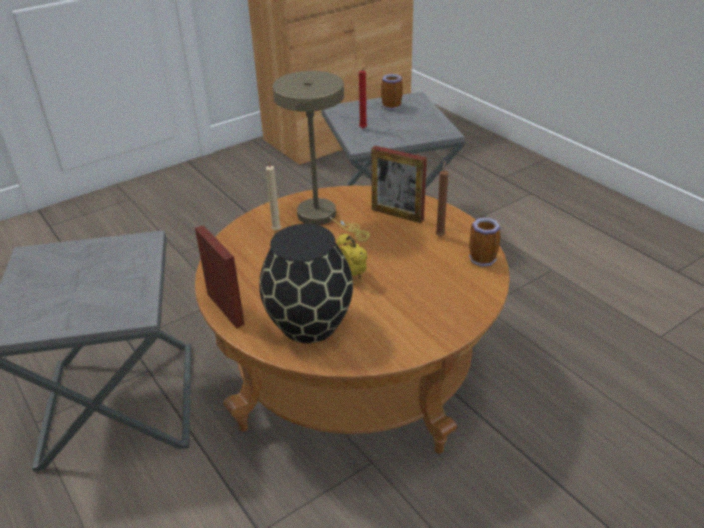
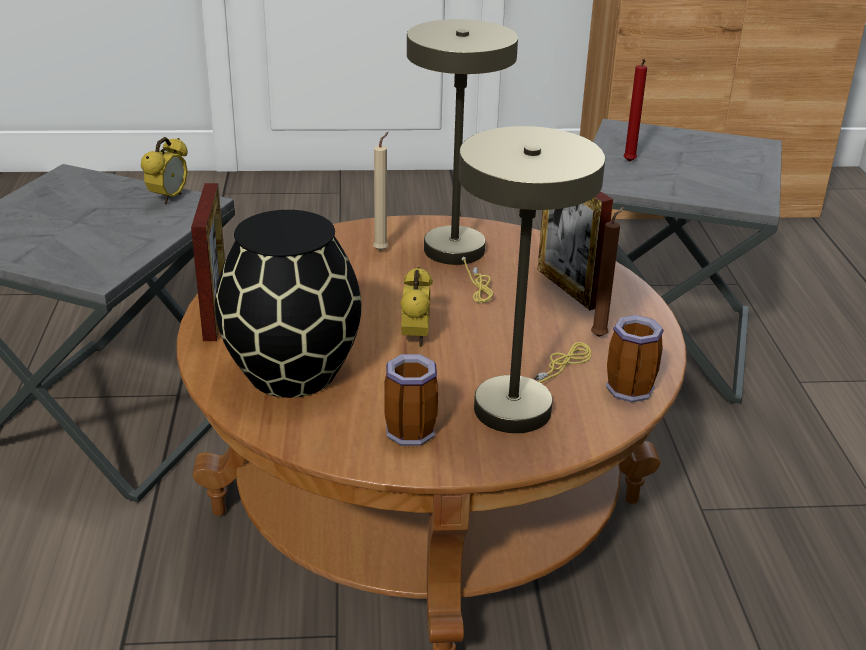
camera: 30 degrees right, 5 degrees down
(122, 245) = (169, 198): none -> alarm clock
(390, 106) = (706, 145): mug -> mug (410, 429)
(441, 288) = (520, 402): none -> beige table lamp

